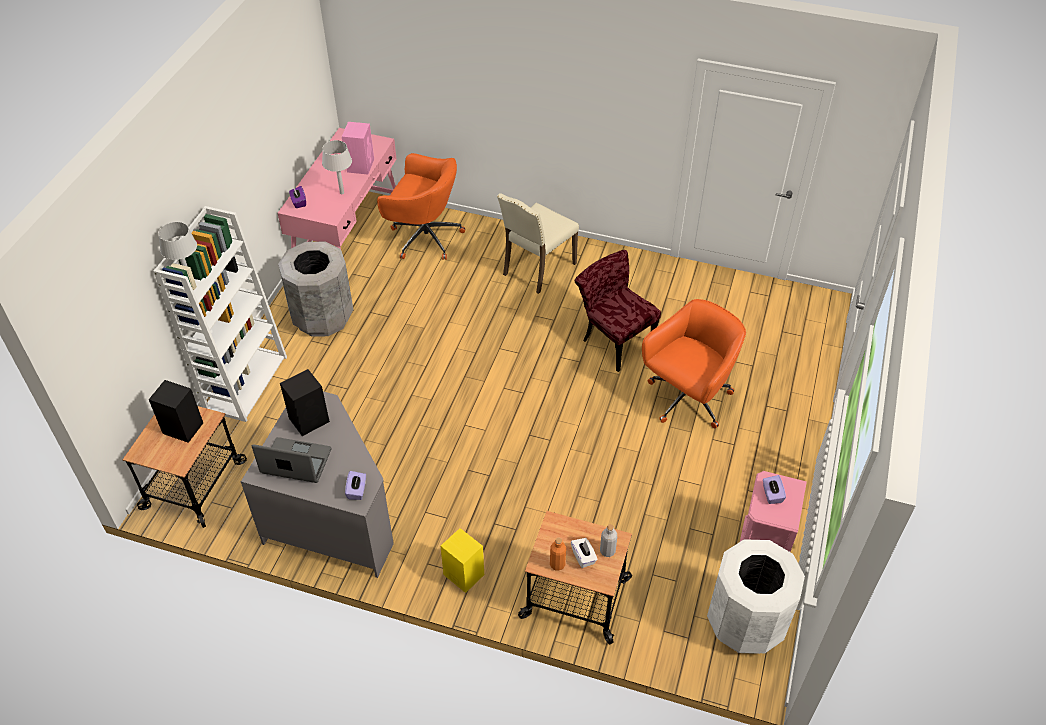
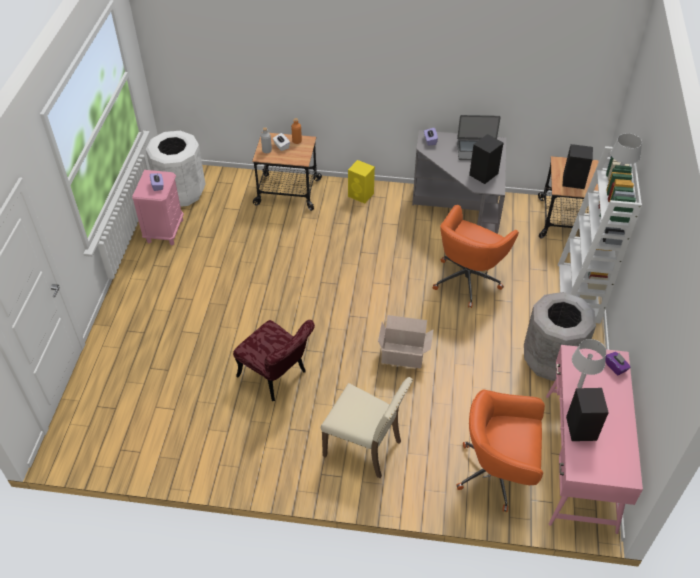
camera: 170 degrees right, 0 degrees up
(361, 165) = (581, 429): pink speaker -> black speaker
(474, 342) = (404, 355): none -> cardboard box
(537, 269) = (364, 447): beige chair -> beige chair turned 90 degrees clockwise
(687, 399) = (211, 329): orange office chair -> orange office chair (468, 279)

